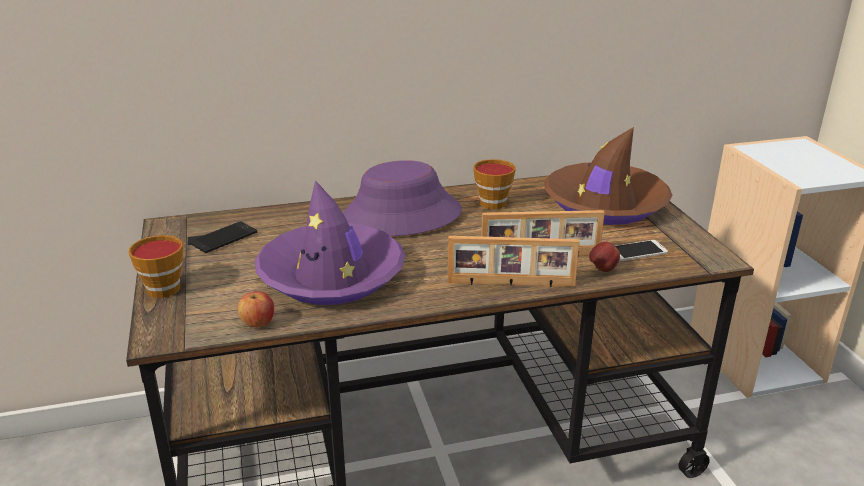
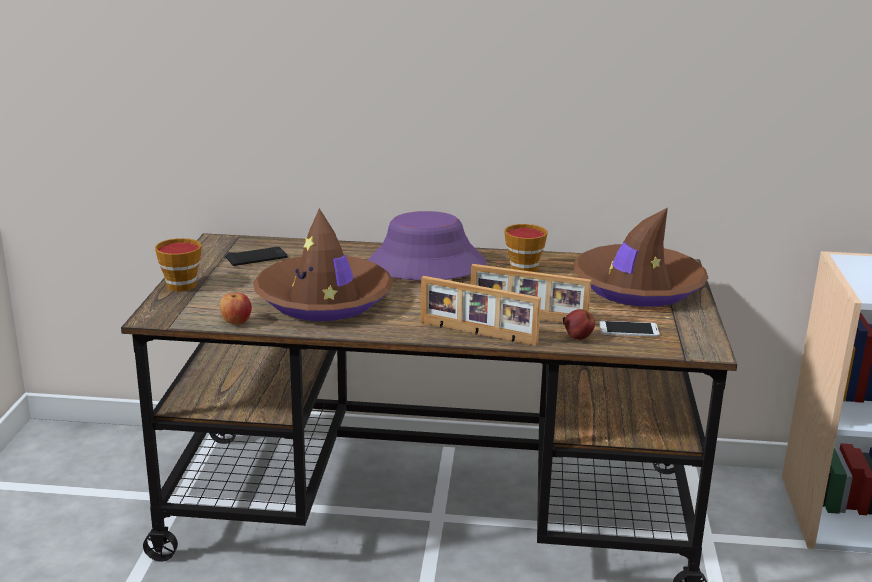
camera: 20 degrees right, 5 degrees down
(332, 276) = (324, 300): purple hat -> brown hat

